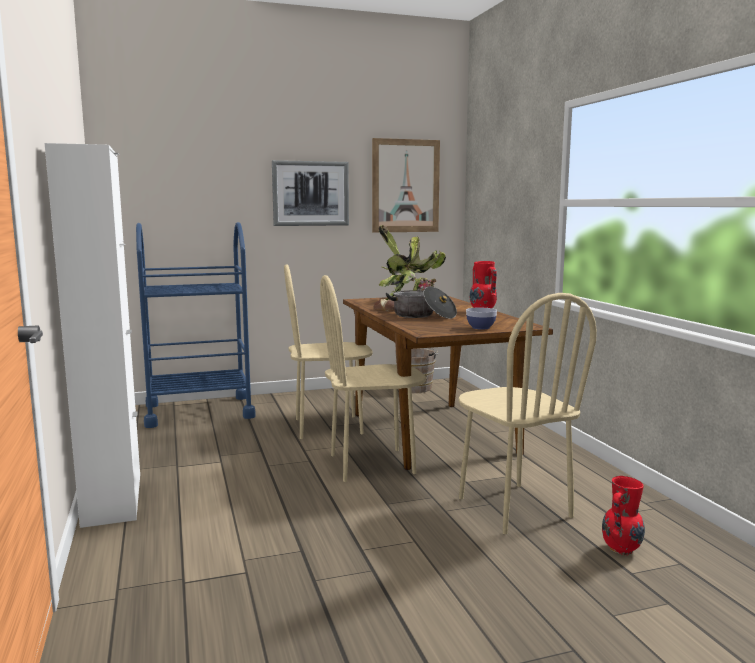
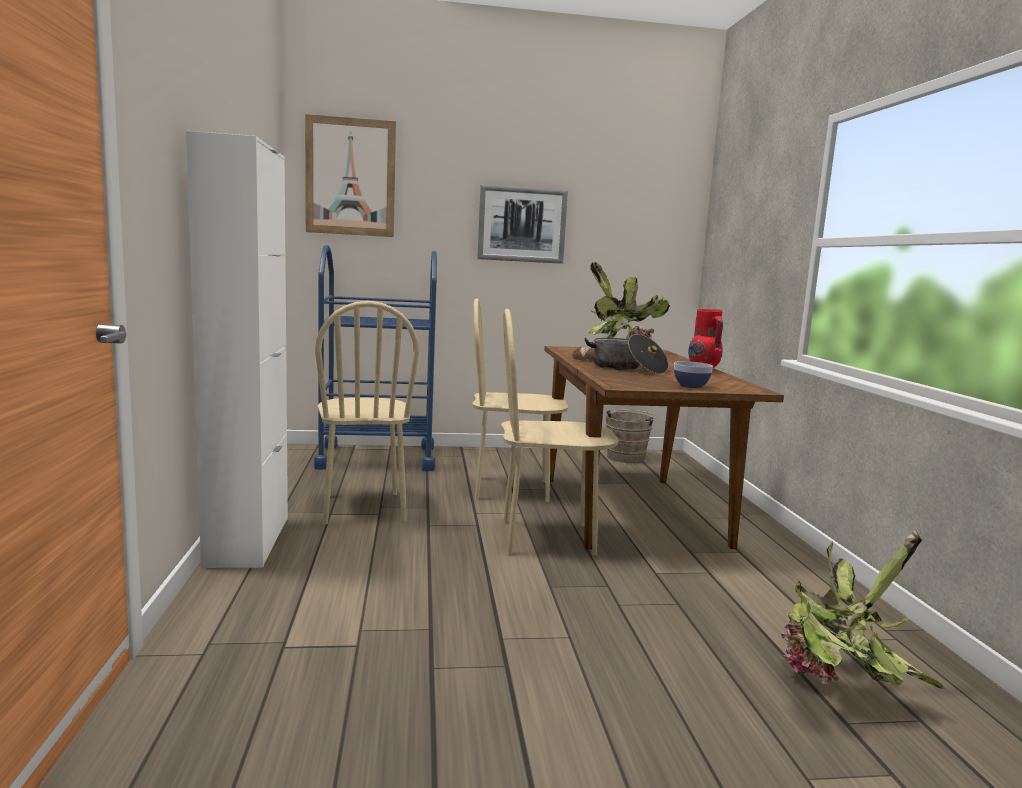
camera: 10 degrees right, 0 degrees up
(405, 186) = (633, 222): picture -> picture (350, 177)
(513, 507) = (706, 612): beige chair -> beige chair (363, 508)
(622, 549) = (840, 688): red vase -> potted plant

